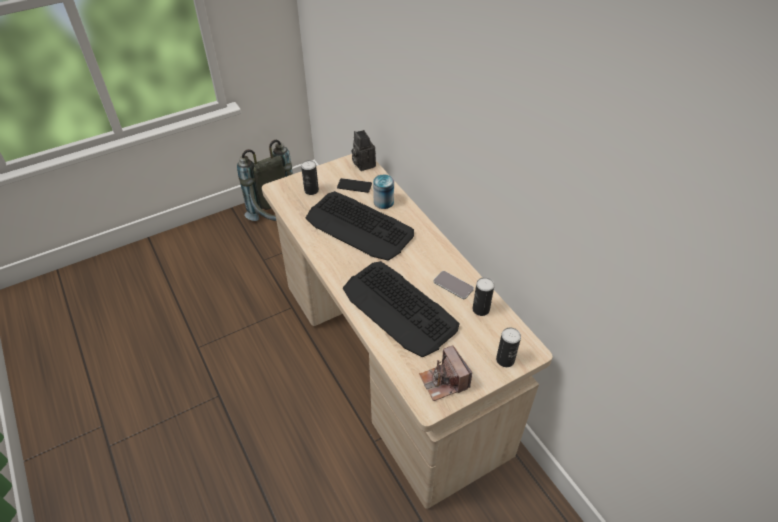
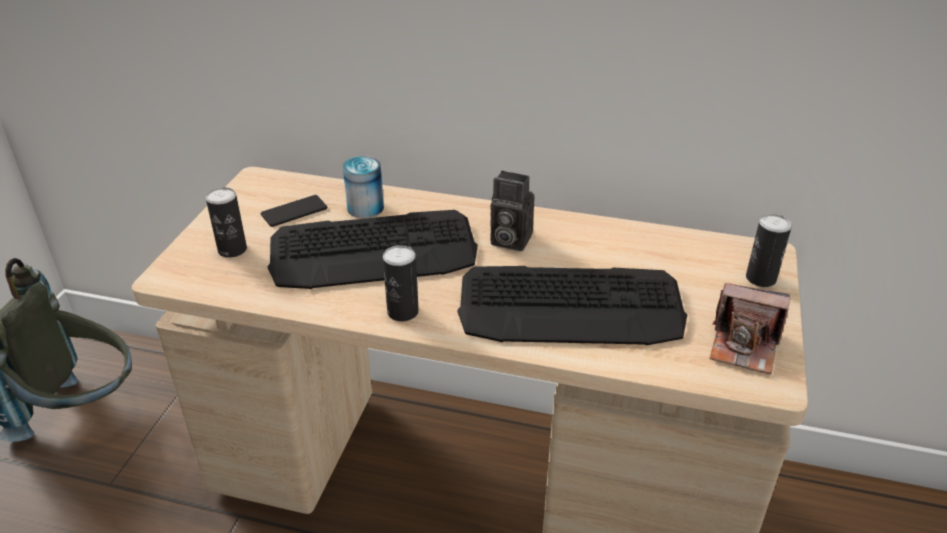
camera: 45 degrees left, 10 degrees down
(363, 164) = (269, 182): camera -> camera (508, 240)
(453, 285) = (591, 243): phone -> none
(481, 309) = (658, 247): can -> can (403, 312)

